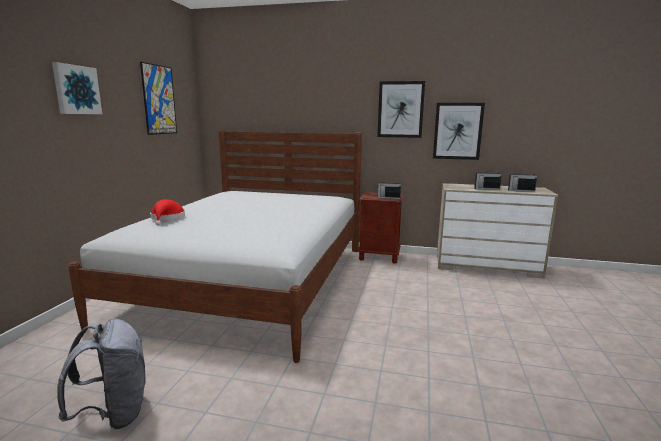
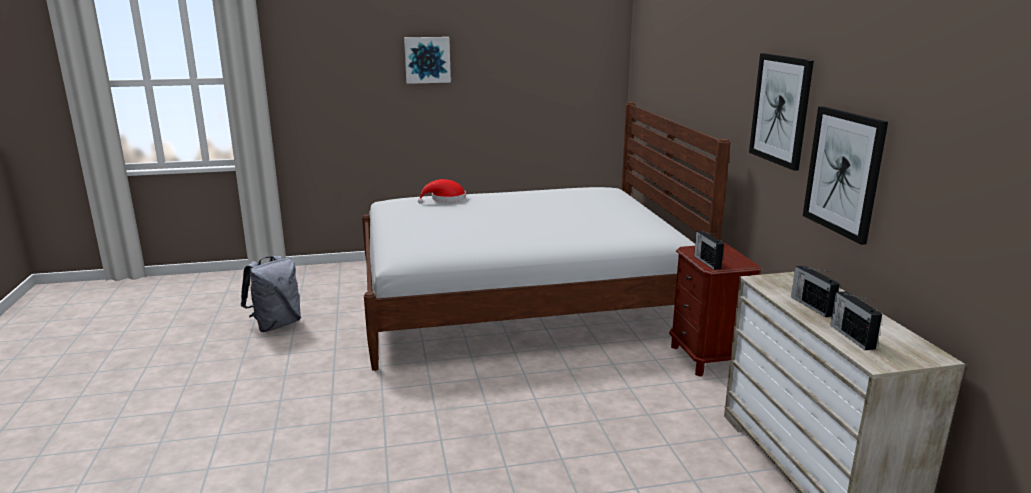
camera: 65 degrees right, 5 degrees up
(159, 100) = (547, 61): picture -> none

